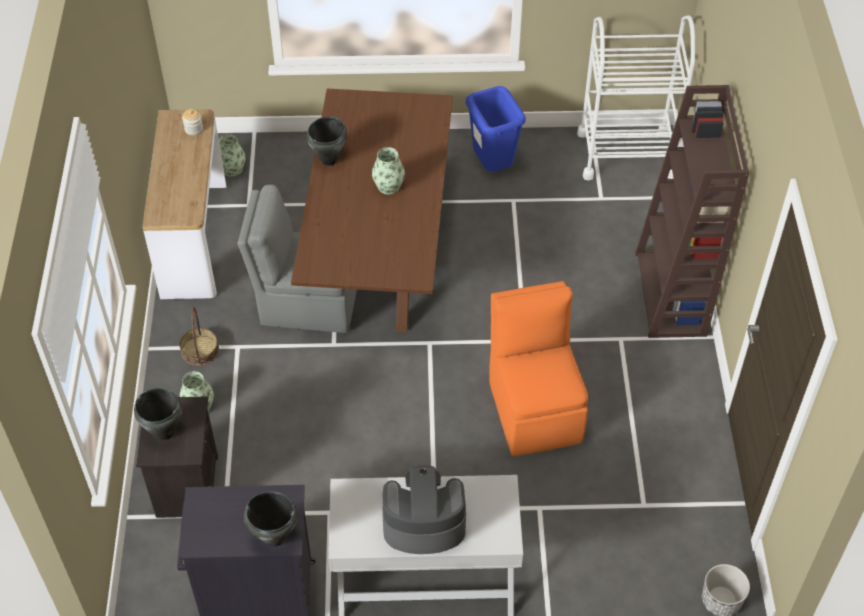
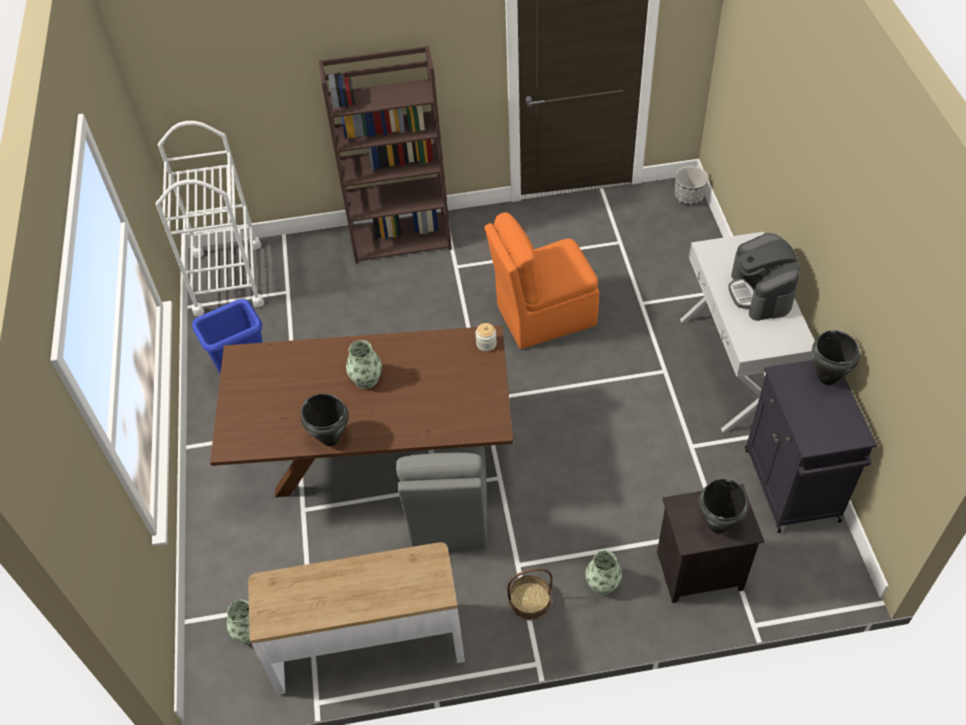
camera: 95 degrees left, 0 degrees up
(194, 129) = (285, 588): jar -> jar (486, 344)

